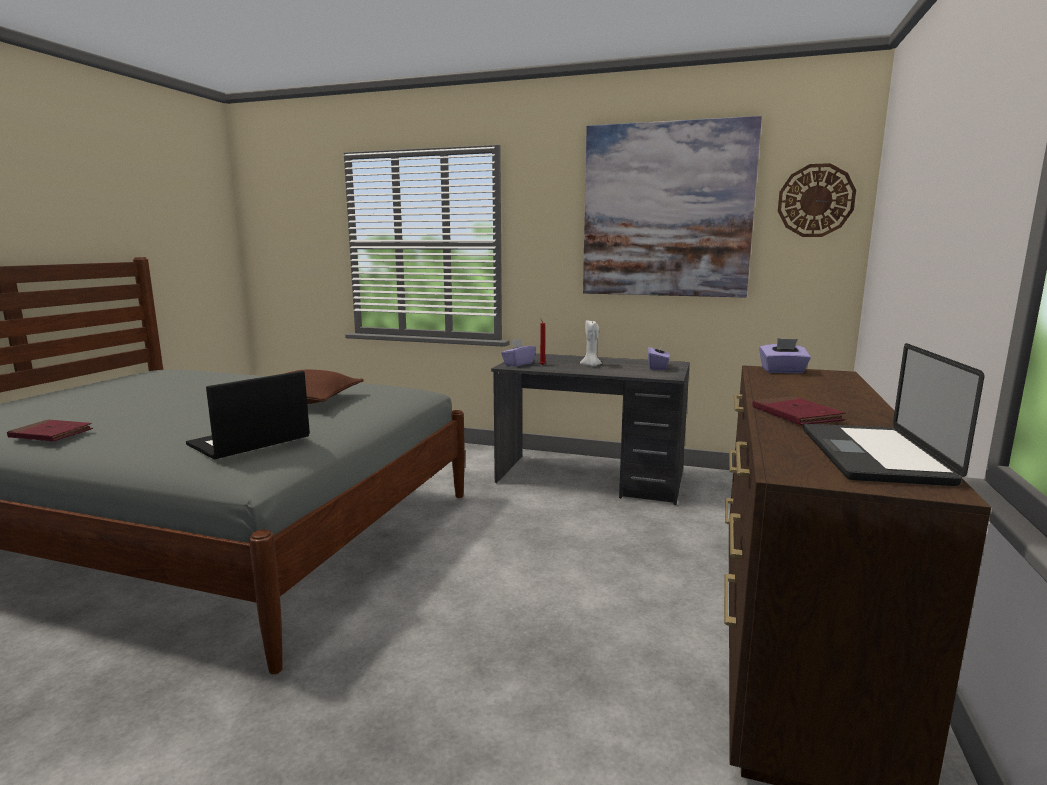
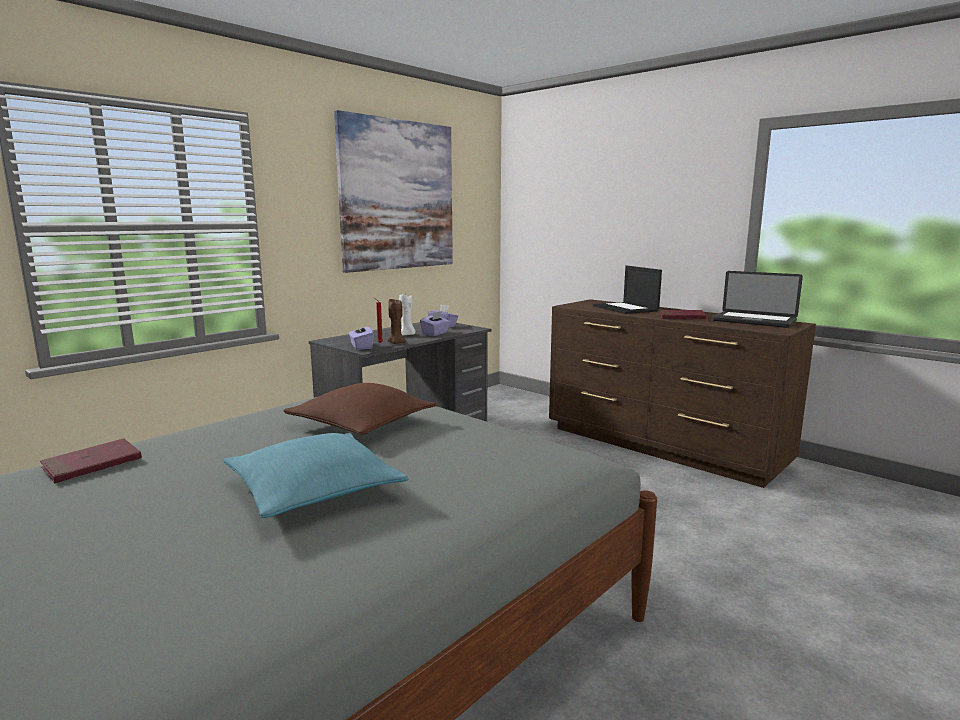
camera: 65 degrees left, 0 degrees up
(51, 434) = (338, 567): red book -> red book (92, 464)
(167, 412) = (314, 490): none -> turquoise pillow
(249, 441) = (509, 450): laptop -> laptop (626, 308)
(549, 368) = (396, 343): none -> brown candle
(783, 371) = (579, 304): purple tissue box -> purple tissue box (435, 333)
(815, 200) = (477, 192): wall clock -> none

